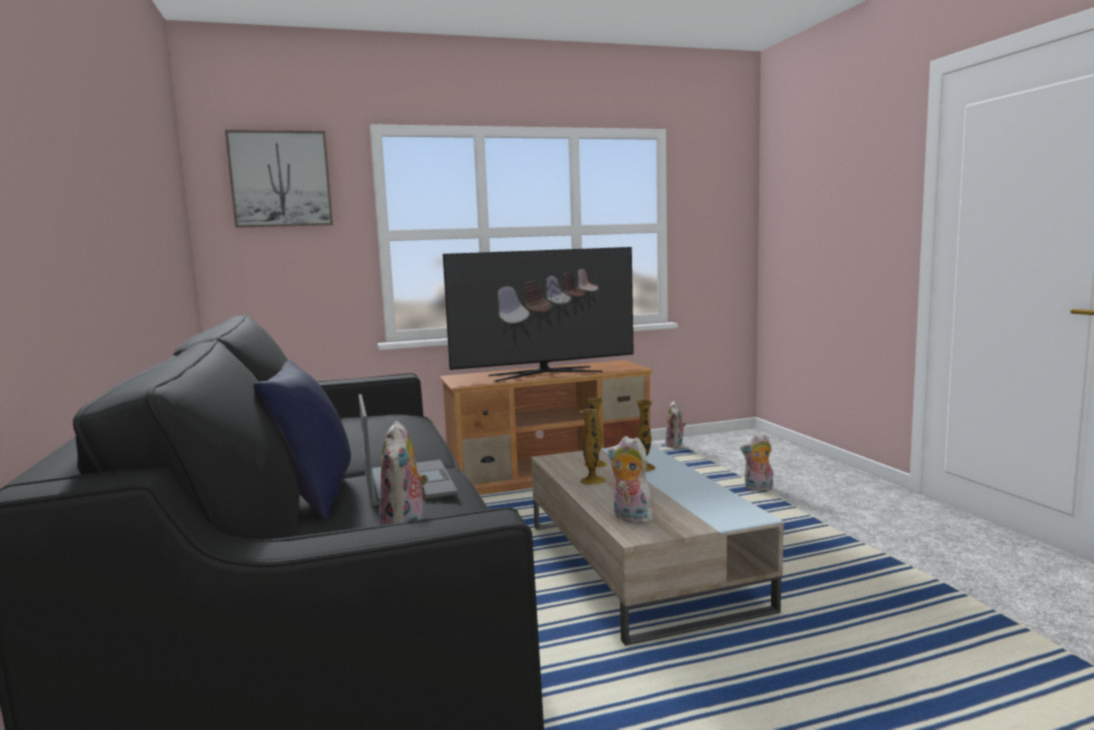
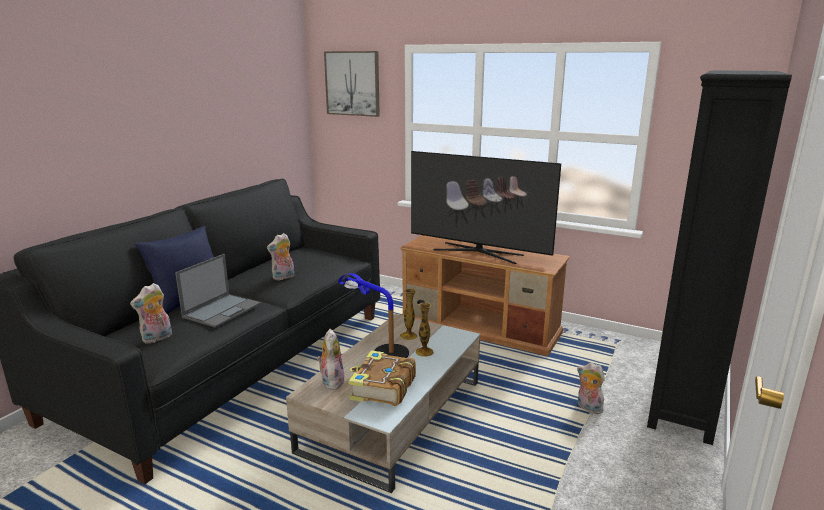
camera: 45 degrees right, 10 degrees up
(592, 481) = (378, 347): vase -> table lamp
(675, 446) = (612, 342): plush toy -> plush toy (283, 277)
(687, 501) = (382, 388): none -> book
(791, 458) = (684, 397): none -> black bookcase

